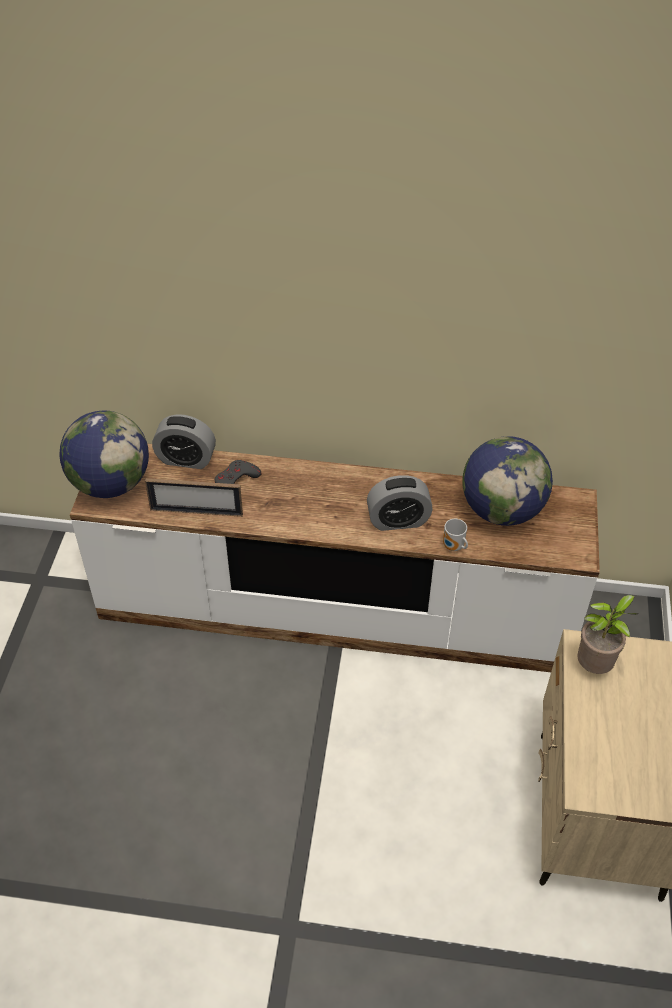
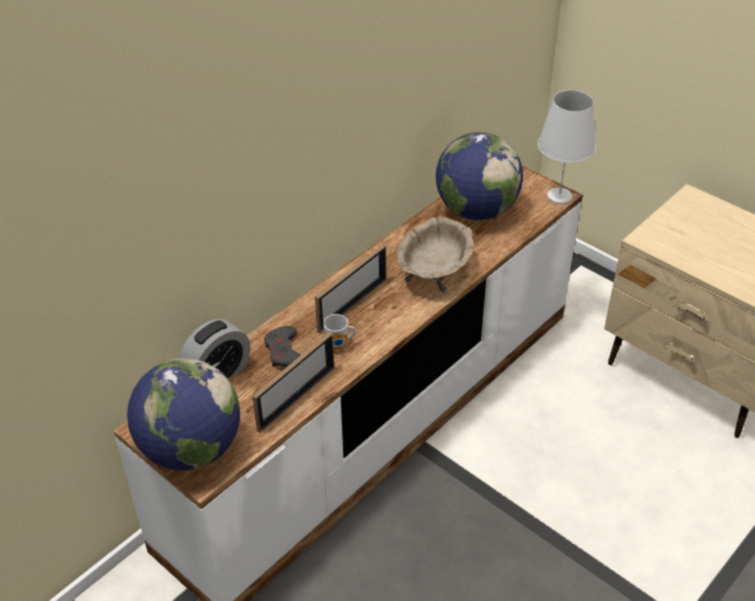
camera: 55 degrees left, 5 degrees down
(317, 492) = (352, 305): none -> picture frame
(398, 520) = (433, 272): alarm clock -> beige bowl
(453, 547) = (492, 255): mug -> mug (338, 346)
(579, 557) = (559, 196): none -> white table lamp
(595, 666) = (669, 242): potted plant -> none

